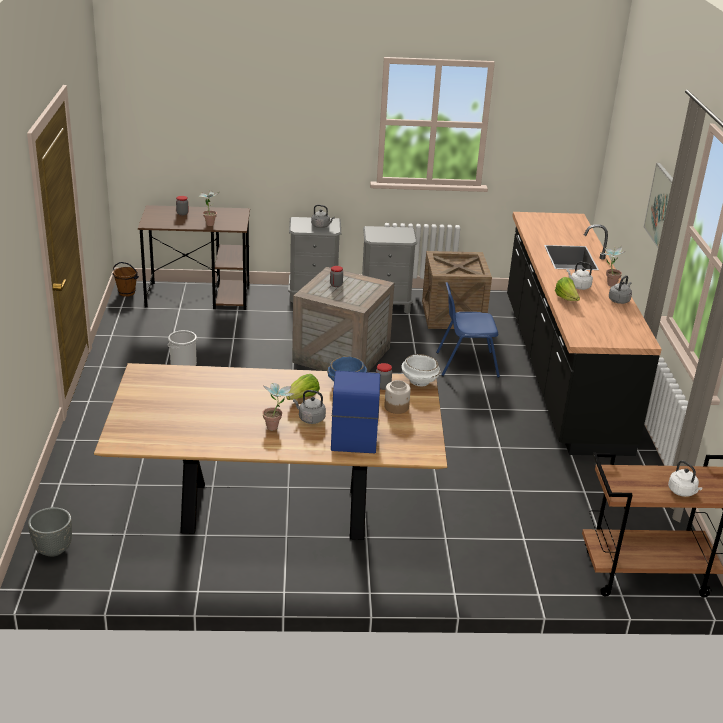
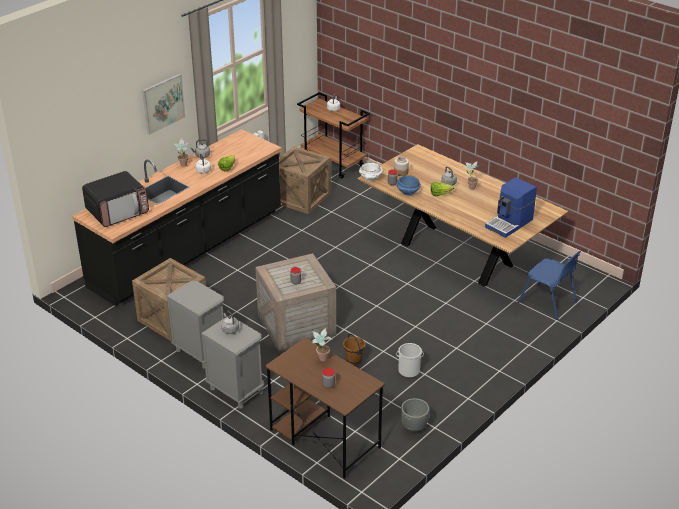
camera: 135 degrees left, 5 degrees up
(53, 550) = (582, 286): grey planter -> grey planter (414, 427)
(127, 293) = (378, 476): brown bucket -> brown bucket (353, 360)
(353, 431) = (437, 171): coffee machine -> coffee machine (510, 223)
(465, 364) = (233, 280): blue chair -> blue chair (548, 302)
(559, 228) = (118, 211): none -> microwave
(577, 490) = (301, 198): none -> crate

